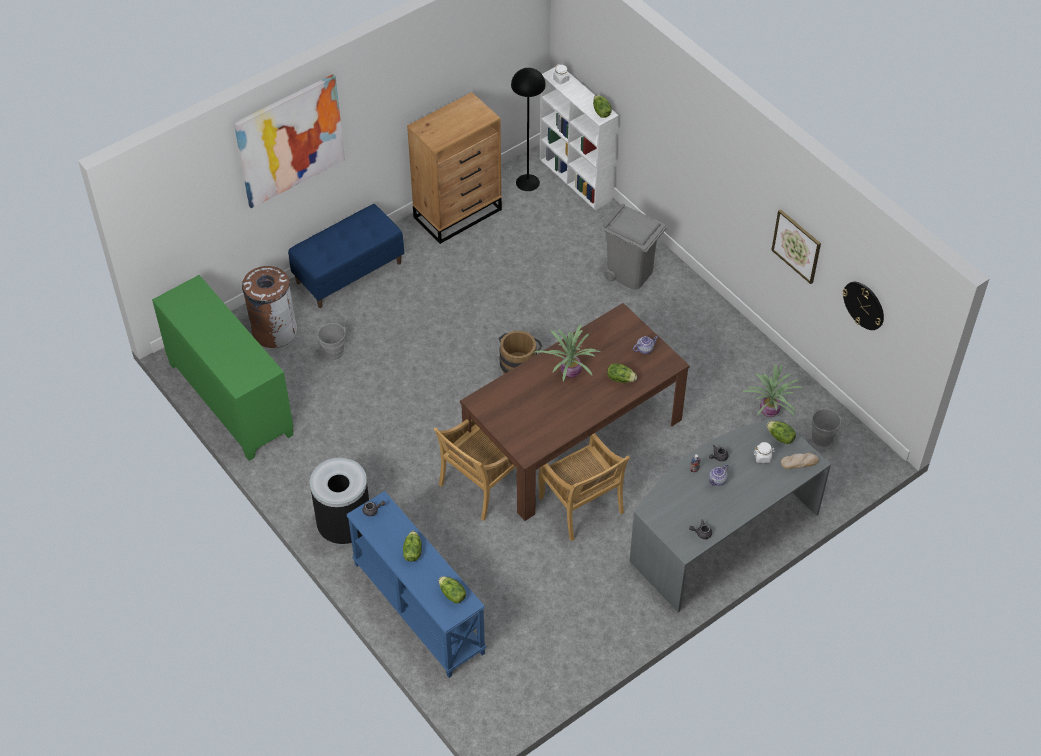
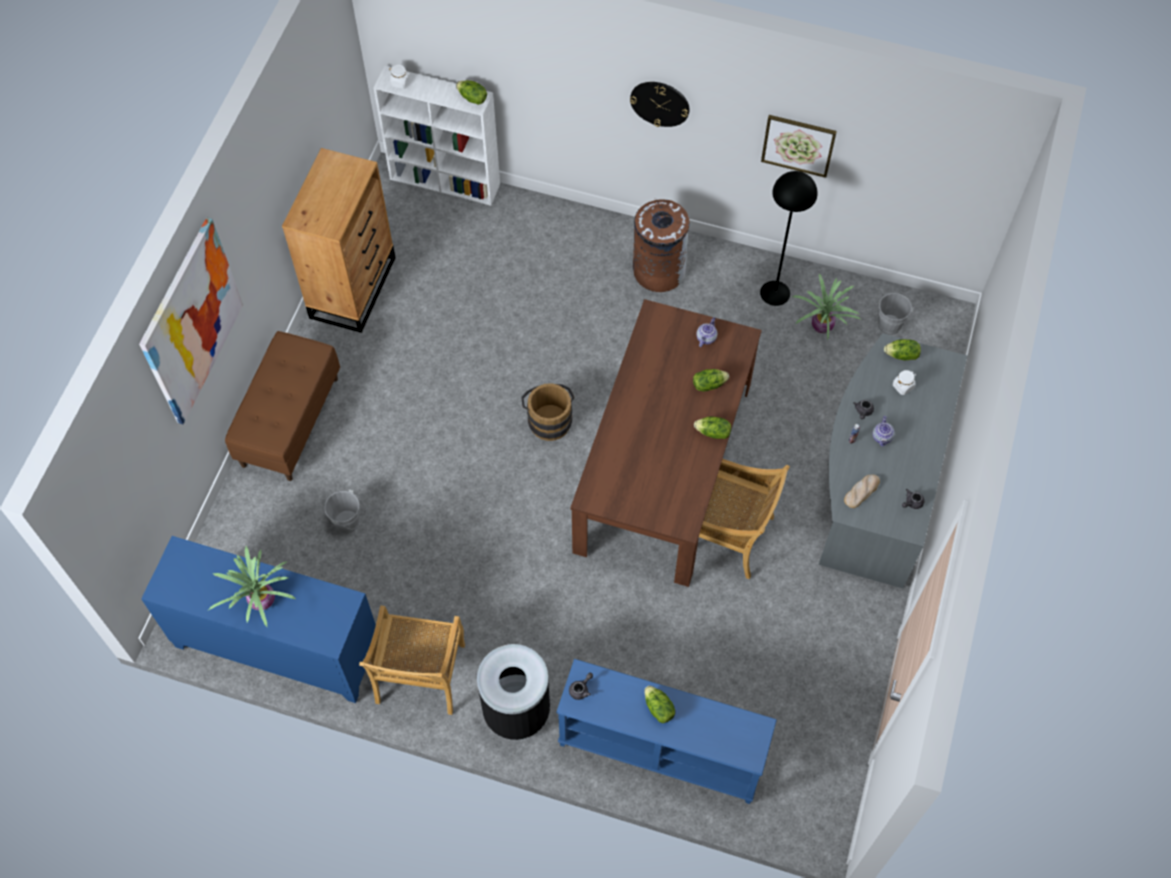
camera: 35 degrees left, 10 degrees up
(229, 399) = (277, 646): green cabinet -> blue cabinet
(274, 330) = (262, 536): brown trash can -> brown trash can (658, 271)
(349, 272) = (290, 421): blue bench -> brown bench
(452, 594) = (735, 729): lettuce -> lettuce (713, 433)
(480, 486) = (616, 576): beige chair -> beige chair (420, 676)
(527, 182) = (398, 212): black floor lamp -> black floor lamp (774, 293)
(569, 371) = (653, 407): potted plant -> potted plant (260, 600)
(630, 273) = (580, 255): grey trash can -> none
(799, 462) = (938, 370): bread -> bread (861, 491)
(864, 305) = (908, 174): wall clock -> wall clock (660, 103)

